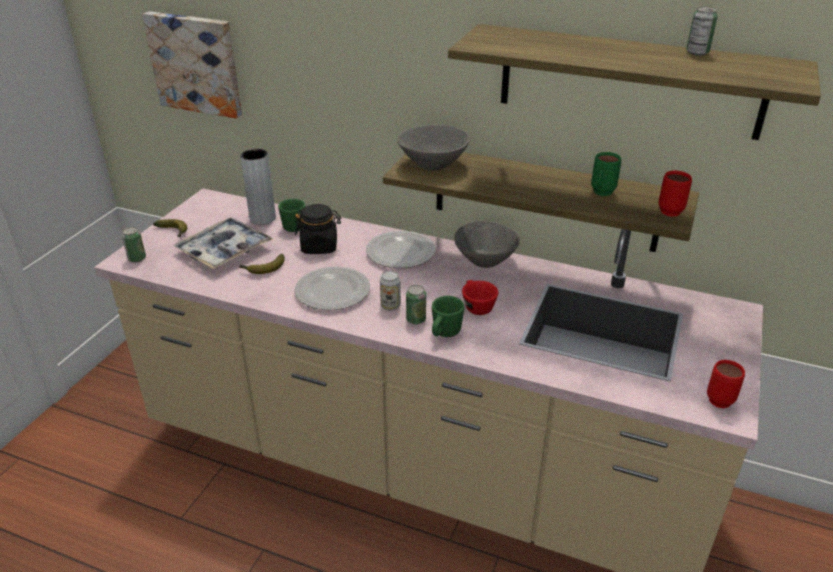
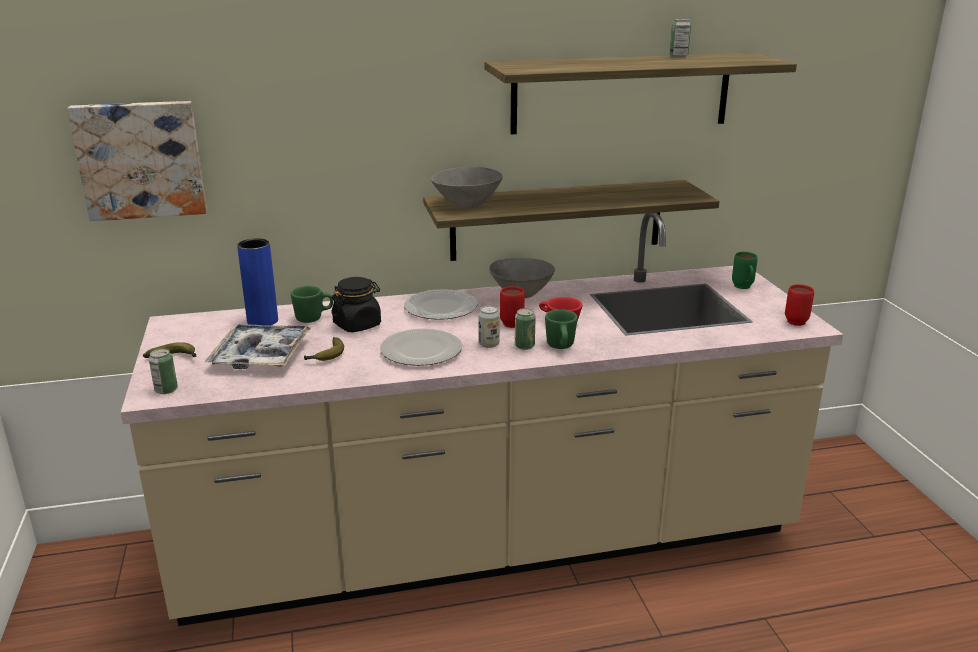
camera: 35 degrees left, 10 degrees down
(262, 218) = (262, 321): grey vase -> blue vase
(601, 194) = (625, 194): green mug -> green mug (743, 288)
(672, 210) = (686, 191): red mug -> red mug (511, 322)

